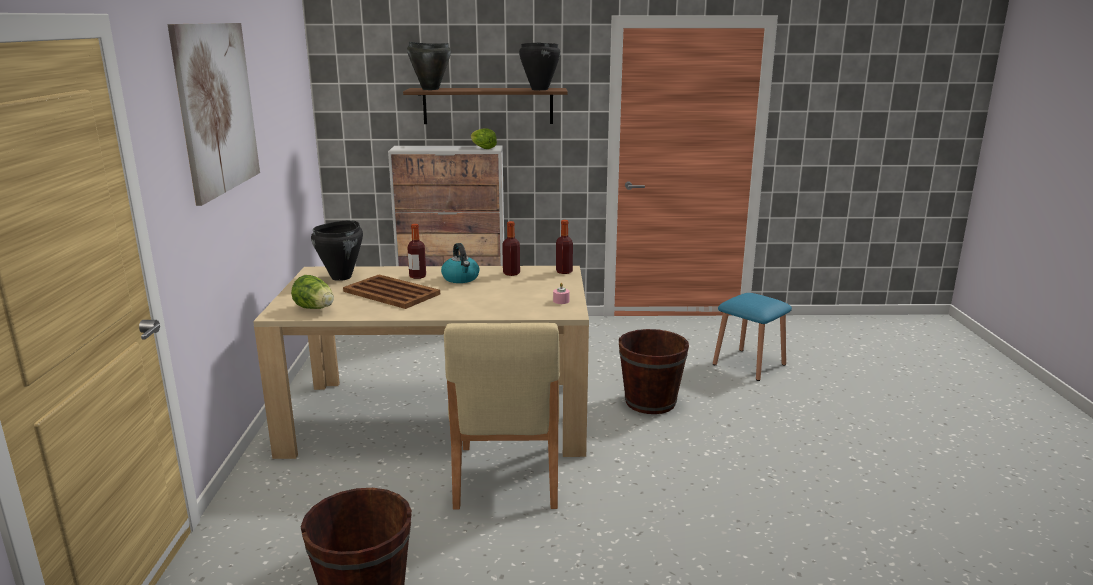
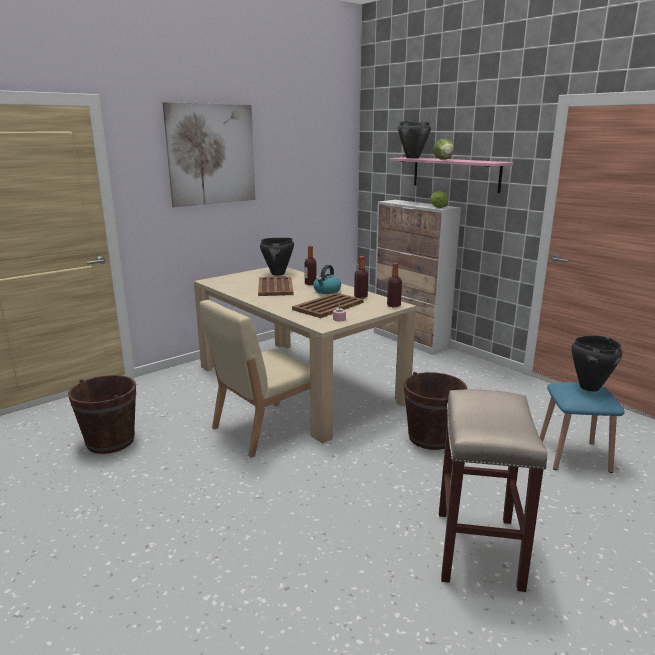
camera: 50 degrees right, 0 degrees up
(315, 308) = (227, 283): lettuce -> lettuce (444, 159)
(488, 106) = (455, 174): brown shelf -> pink shelf
(512, 292) = (329, 306): none -> brown tray
(539, 89) = (481, 161): black cooking pot -> black cooking pot (589, 387)
(827, 460) = (479, 550): none -> beige stool

